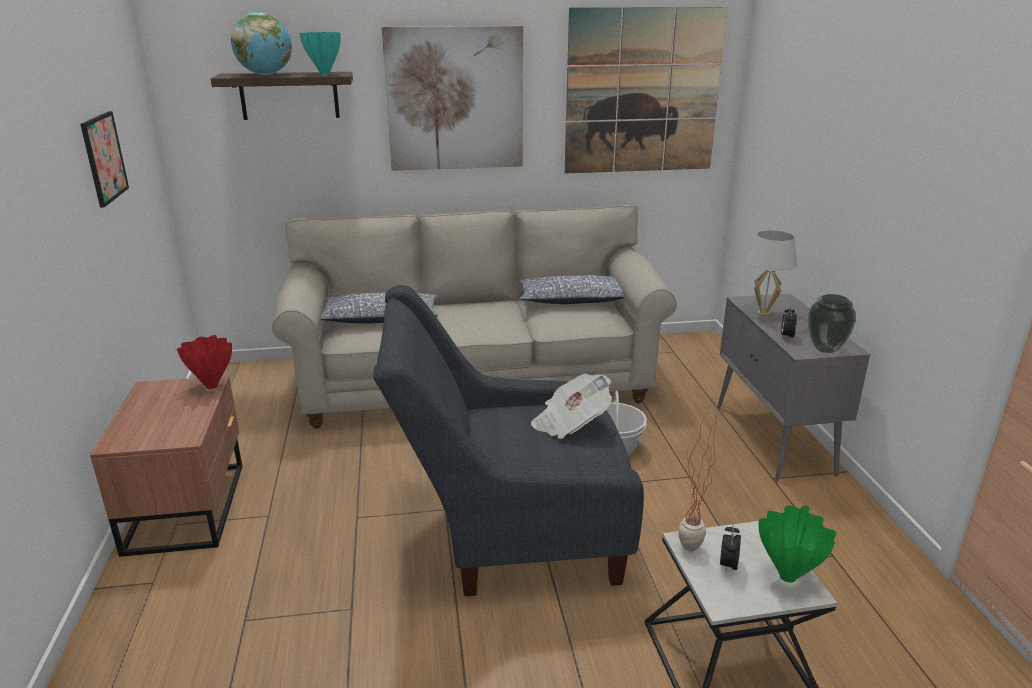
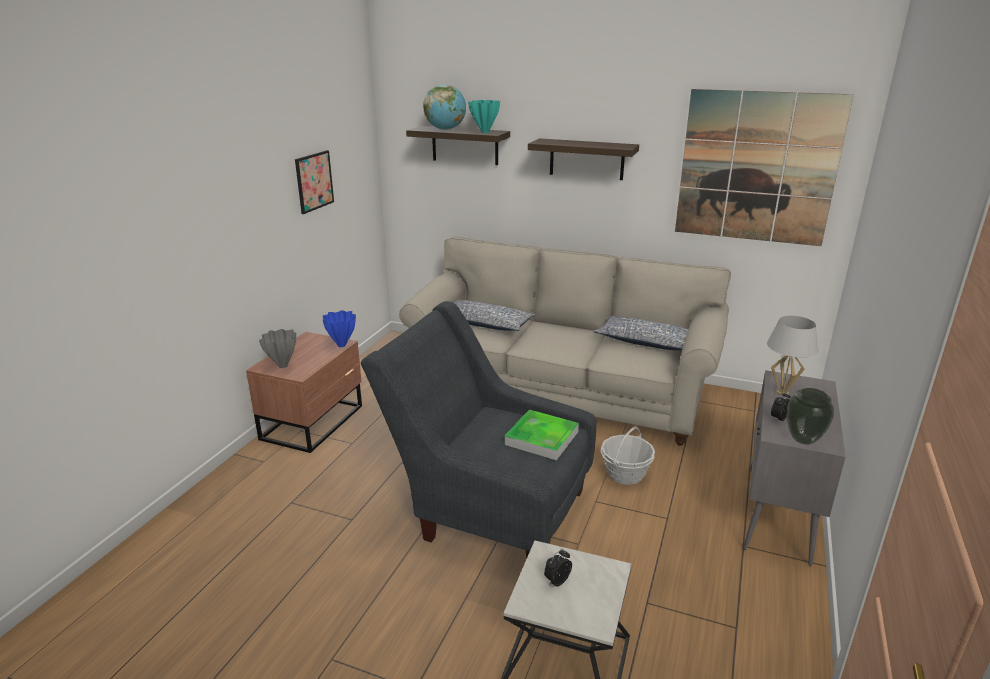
camera: 30 degrees right, 0 degrees up
(147, 433) = (283, 366): none -> grey vase
(212, 386) = (342, 345): red vase -> blue vase
(455, 99) = (586, 159): picture -> shelf
(570, 423) = (542, 438): newspaper -> tray
(687, 553) = (536, 560): potted plant -> none
(787, 578) = (593, 609): green vase -> none

